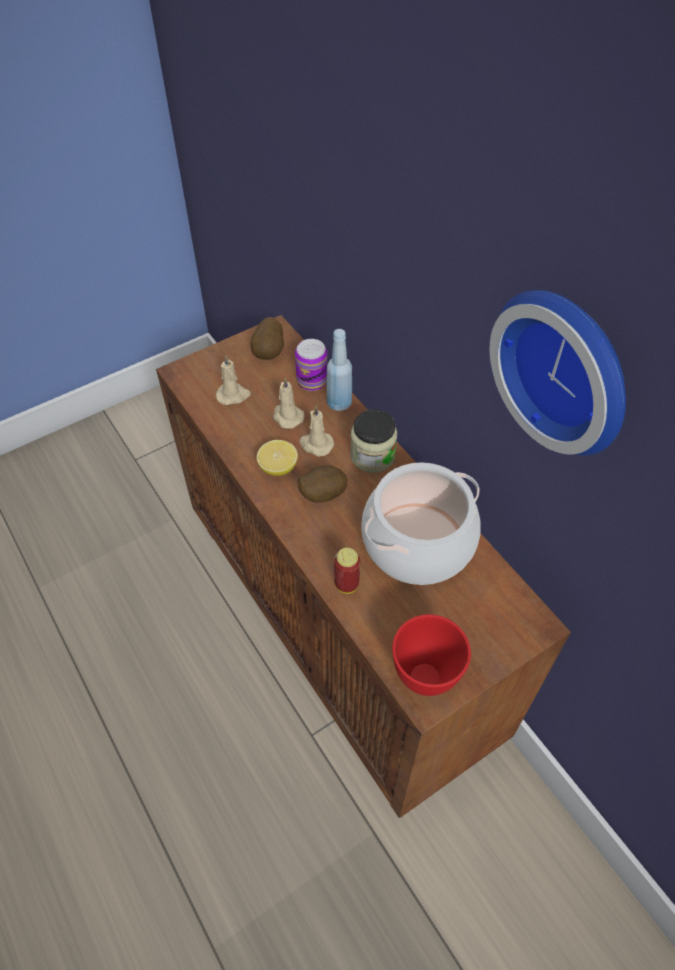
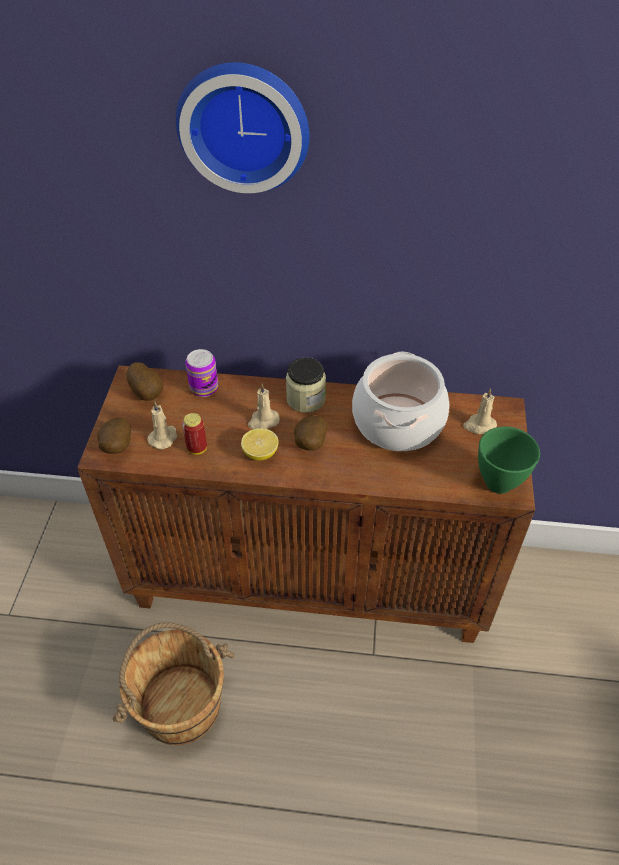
camera: 50 degrees left, 5 degrees down
(153, 622) = (180, 703): none -> brown bucket
(195, 376) = (116, 448): none -> potato
(287, 416) = (220, 421): beige candle -> beige candle (479, 425)
(339, 403) = (241, 387): blue bottle -> none
(346, 584) = (395, 477): can -> can (197, 448)
(423, 677) = (497, 483): red bowl -> green bowl
(567, 368) = (471, 213): wall clock -> wall clock (244, 125)

